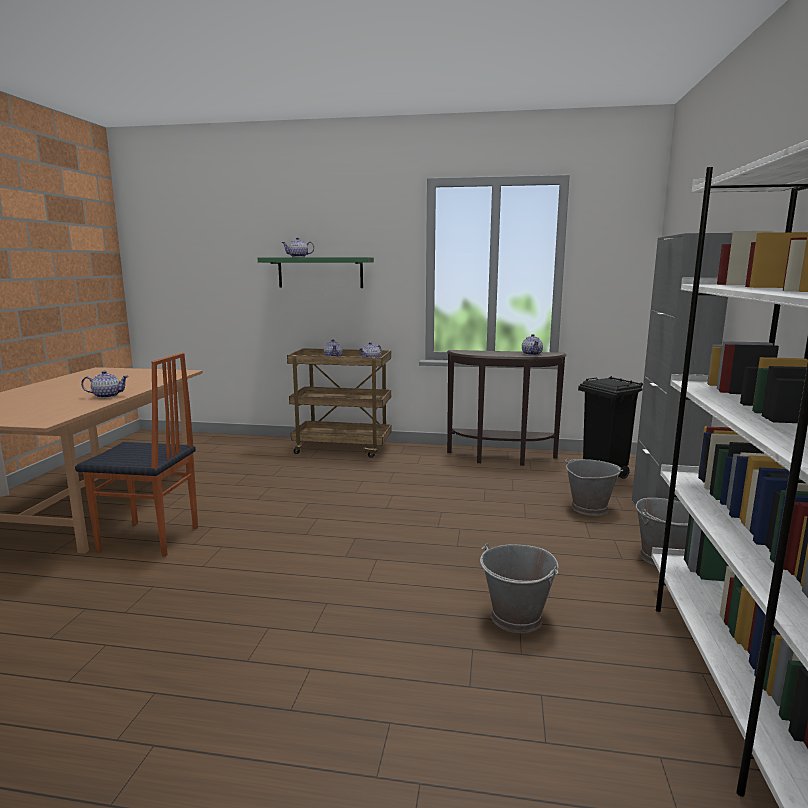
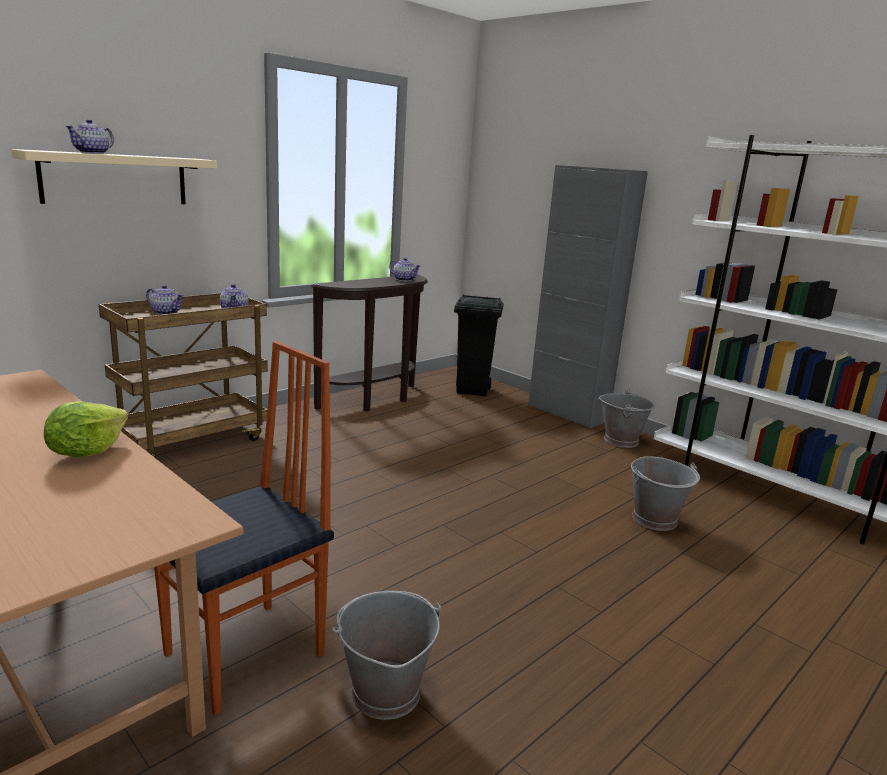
camera: 55 degrees left, 5 degrees up
(107, 396) = (86, 452): teapot -> lettuce
(320, 272) = (115, 179): green shelf -> beige shelf
(589, 508) = (521, 422): grey bucket -> grey bucket (384, 692)

